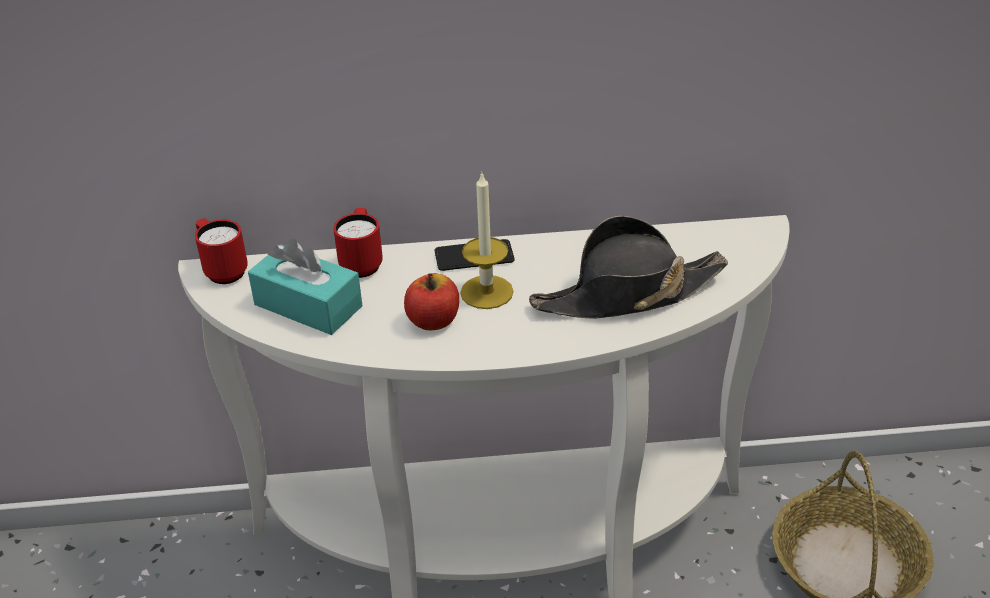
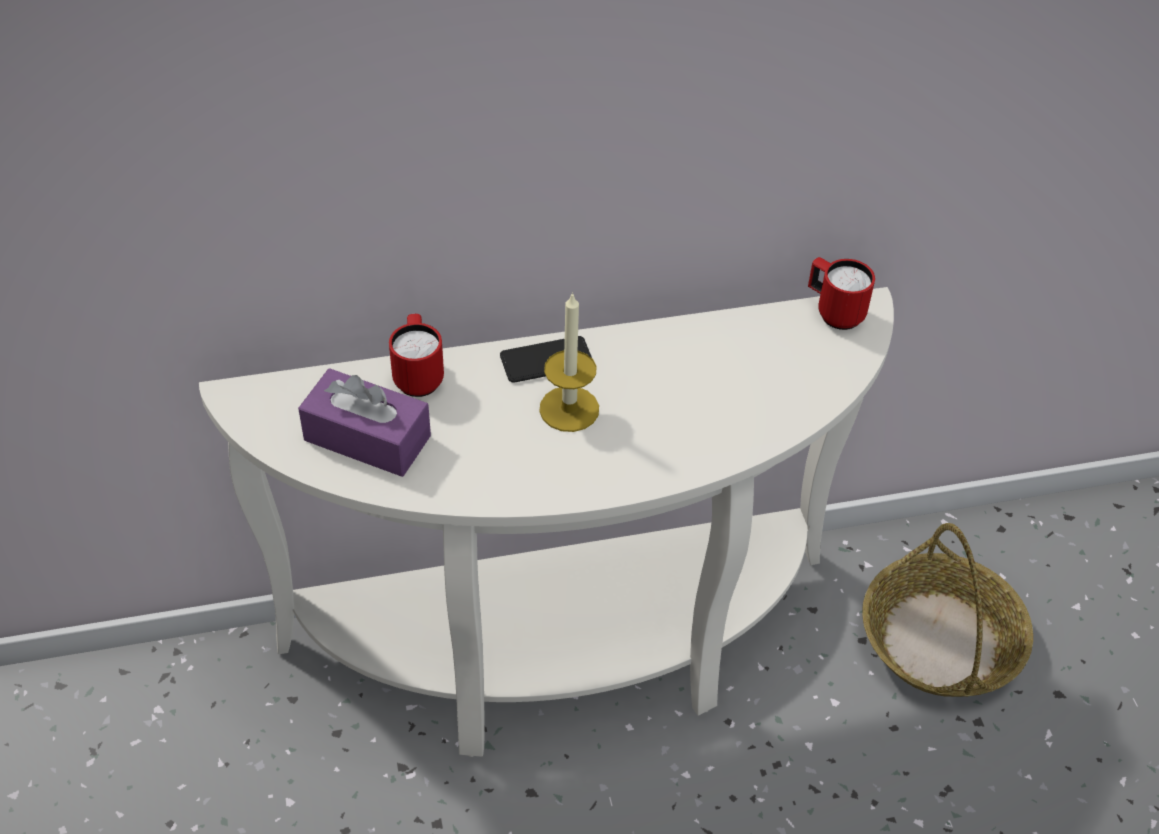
camera: 10 degrees left, 10 degrees up
(222, 270) = (255, 394): red mug -> red mug (834, 312)
(308, 305) = (367, 438): turquoise tissue box -> purple tissue box
(433, 321) = (516, 451): apple -> none
(628, 294) = (727, 403): black hat -> none

